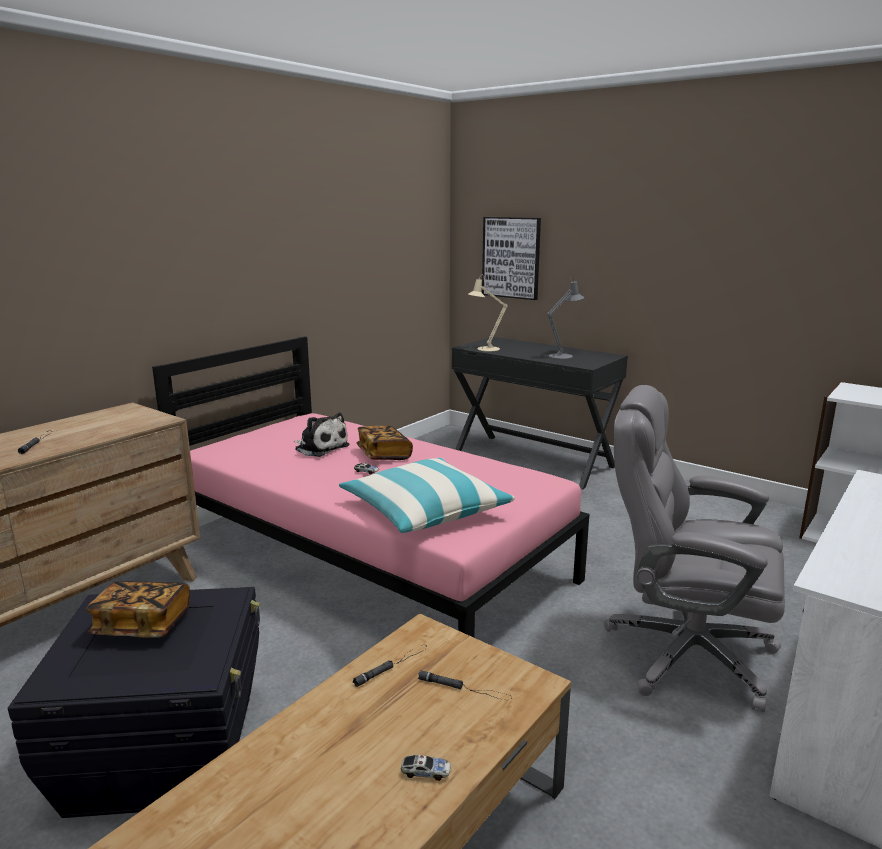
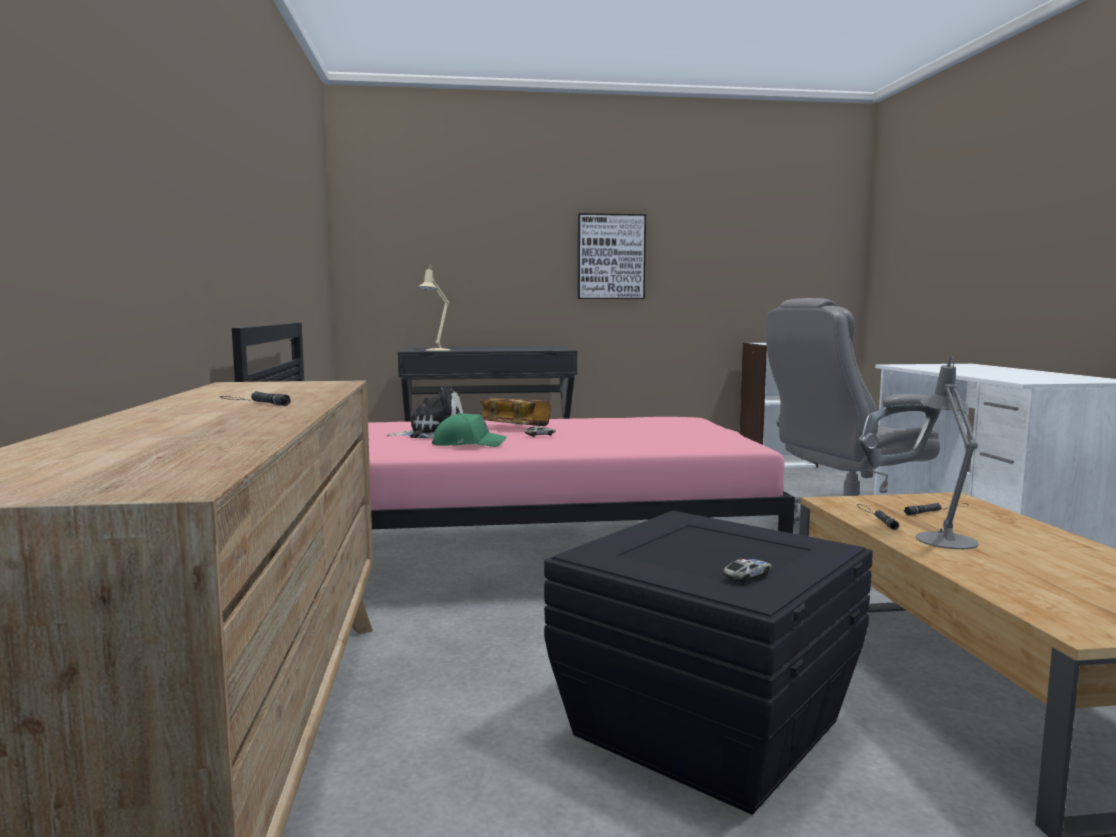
camera: 45 degrees left, 10 degrees down
(143, 625) = (683, 548): book -> none
(299, 468) = (468, 444): none -> green cap
(425, 510) = (668, 440): pillow -> none
(426, 772) = (1042, 537): toy car -> toy car (747, 576)
(511, 257) = (419, 257): picture -> picture (611, 257)
(563, 355) = (520, 348): grey table lamp -> grey table lamp (943, 538)

